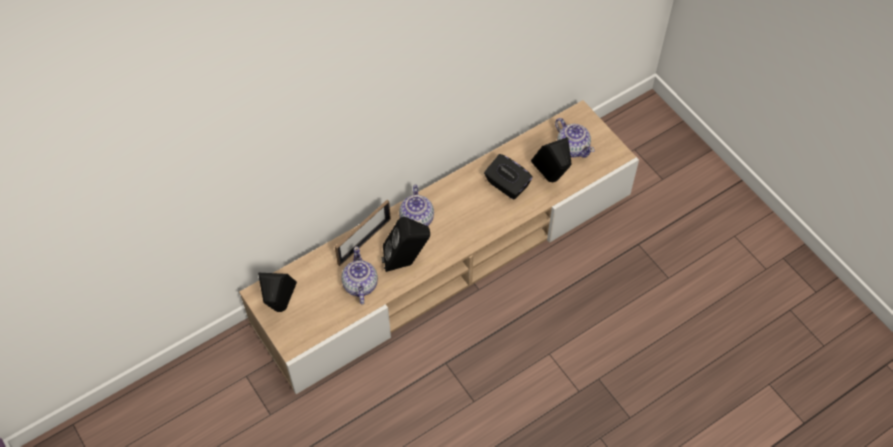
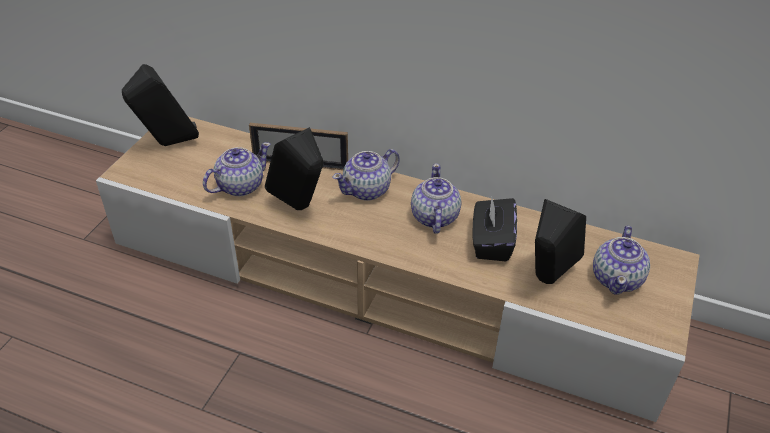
camera: 55 degrees right, 15 degrees down
(466, 199) = (434, 217): none -> teapot

